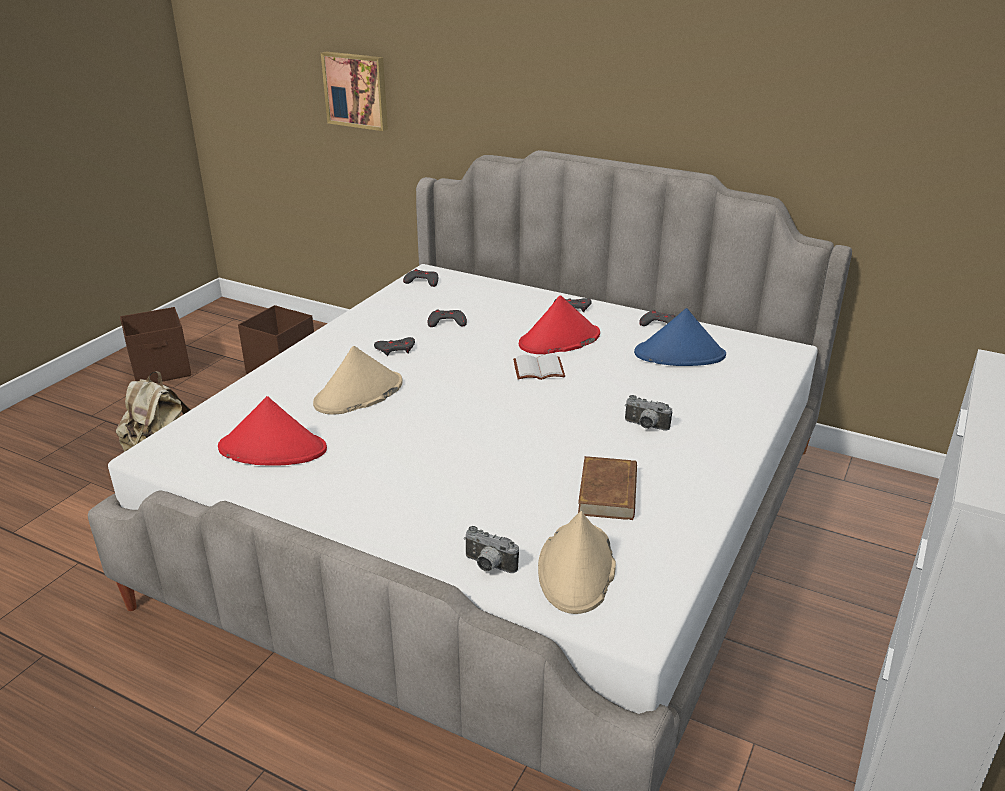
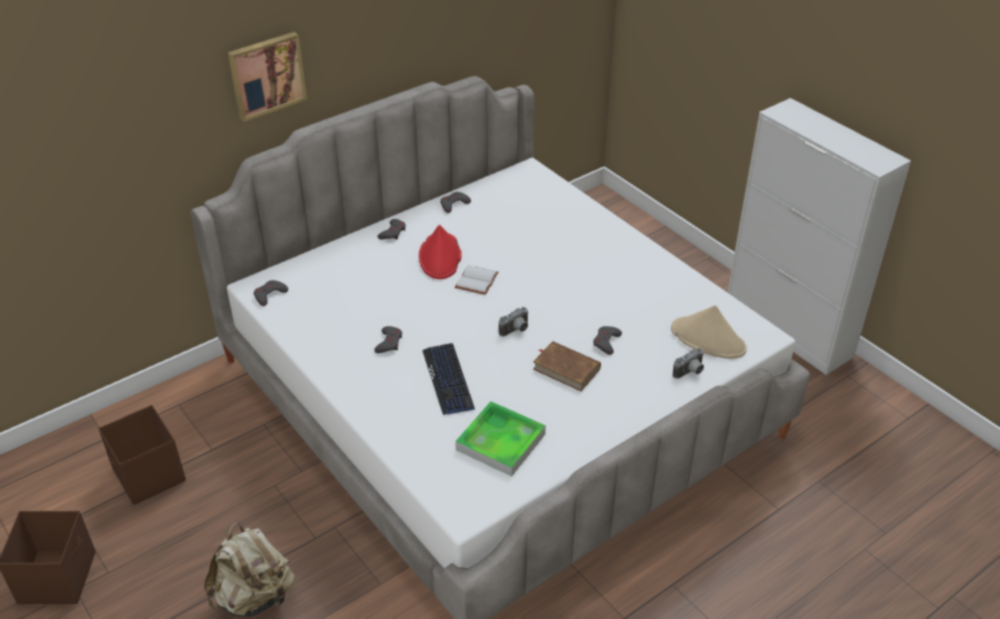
camera: 65 degrees left, 10 degrees up
(273, 449) = (500, 442): red hat -> tray
(357, 90) = (79, 169): picture -> picture (266, 75)
(358, 394) = (448, 380): beige hat -> keyboard
(447, 322) = (363, 303): grey game controller -> grey game controller (606, 342)
(608, 493) = (644, 302): brown book -> brown book (566, 368)
(645, 426) = (582, 262): camera -> camera (516, 330)
(680, 355) = (503, 213): blue hat -> none

